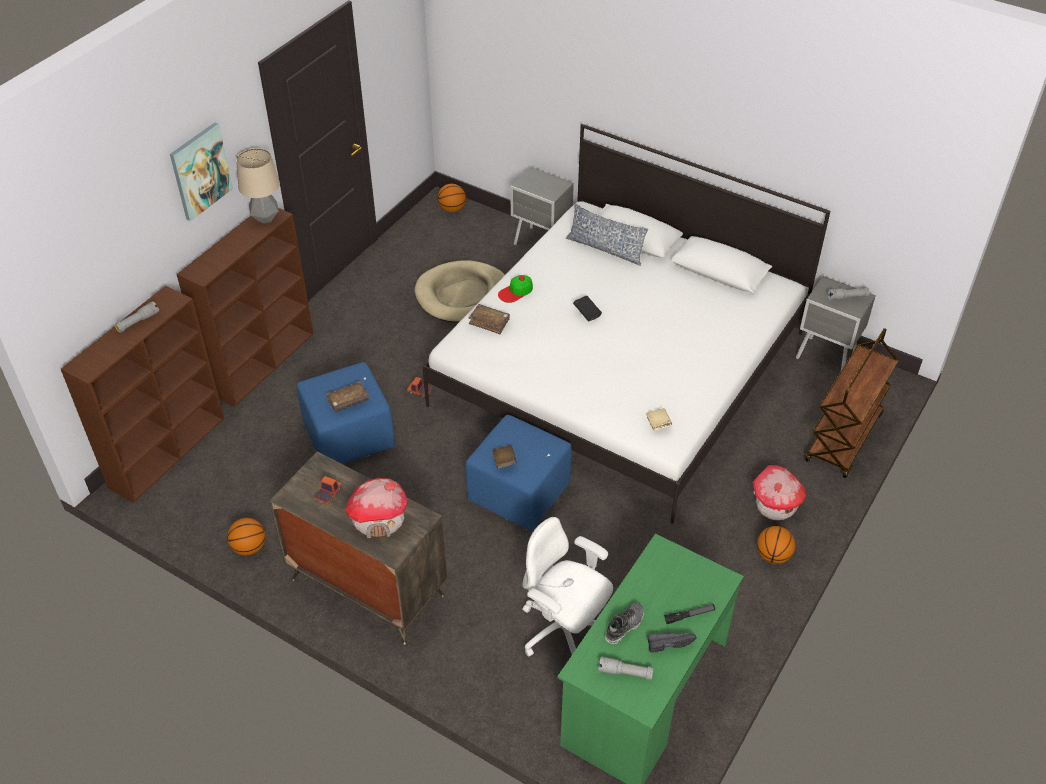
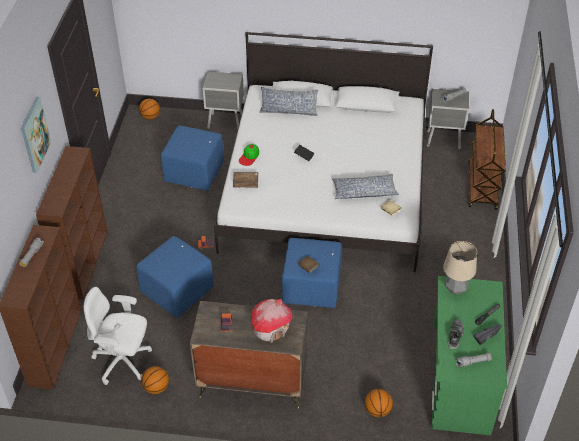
camera: 25 degrees left, 0 degrees up
(265, 218) = (73, 156): table lamp -> table lamp (455, 289)
(348, 401) = (181, 264): brown book -> none
(463, 295) = (195, 173): beige dog bed -> blue ottoman
(563, 631) = (390, 361): white office chair -> white office chair (123, 362)
(638, 385) = (364, 191): none -> pillow
(773, 555) = (483, 269): basketball -> basketball (377, 410)
(775, 505) = (467, 239): toy house -> none

